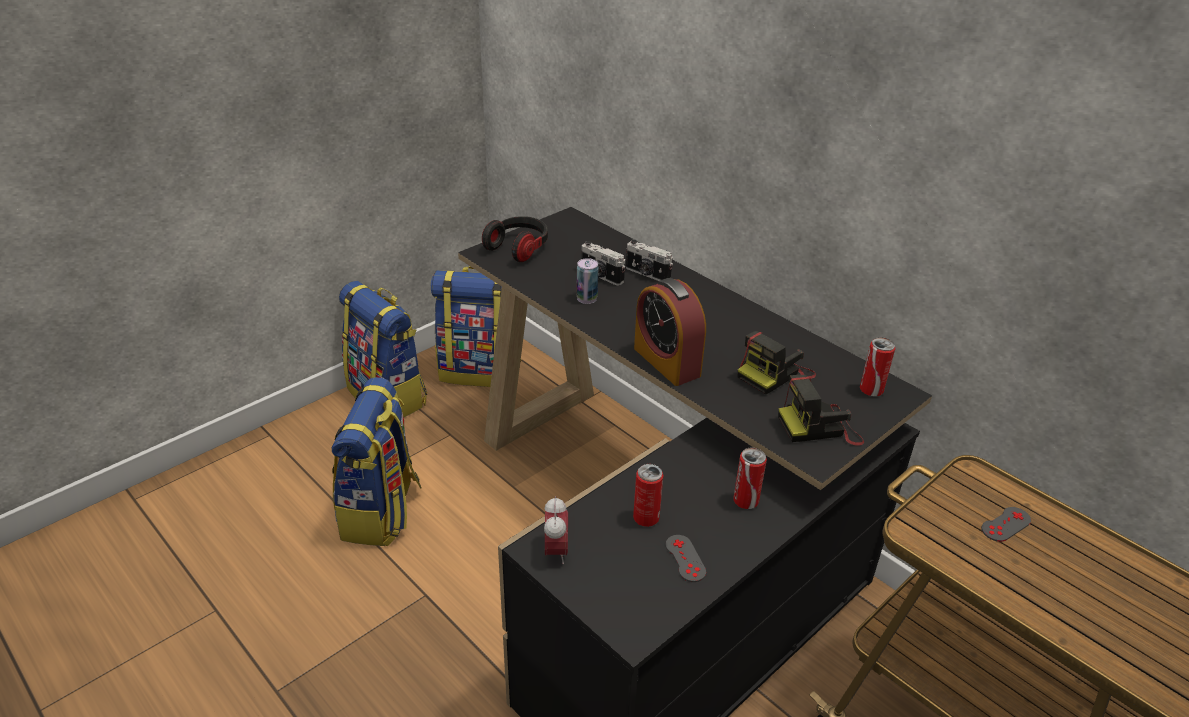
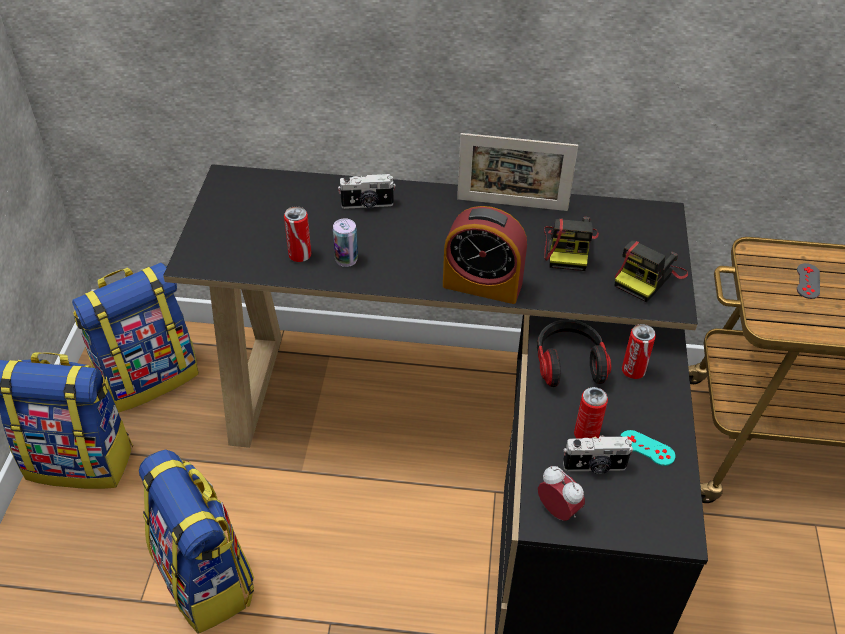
camera: 40 degrees left, 10 degrees up
(518, 248) = (219, 239): headphones -> headphones (569, 364)
(601, 276) = (331, 228): camera -> camera (594, 467)
(685, 558) = (646, 448): grey game controller -> turquoise game controller
(764, 324) = (512, 204): none -> picture frame
(871, 390) = (644, 222): can -> can (300, 255)

